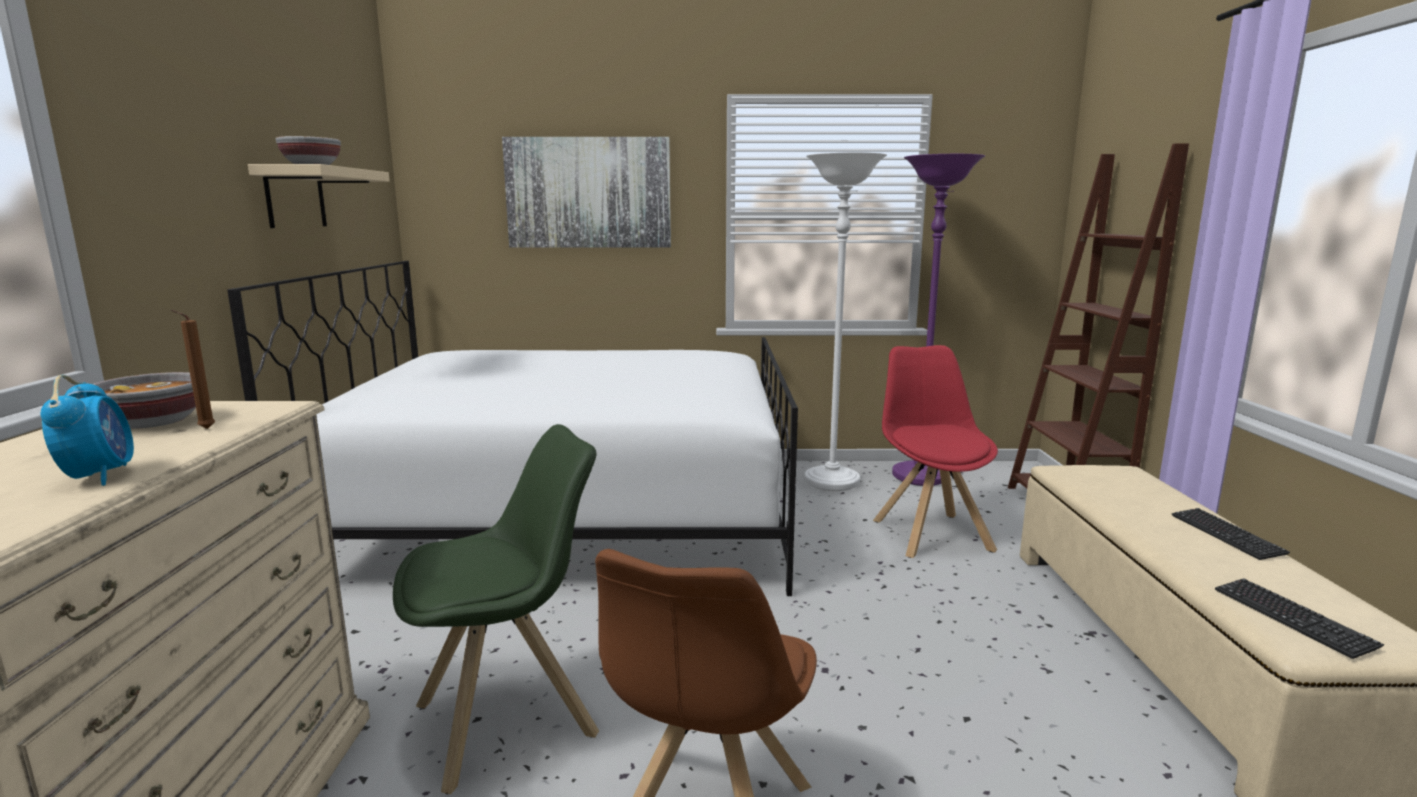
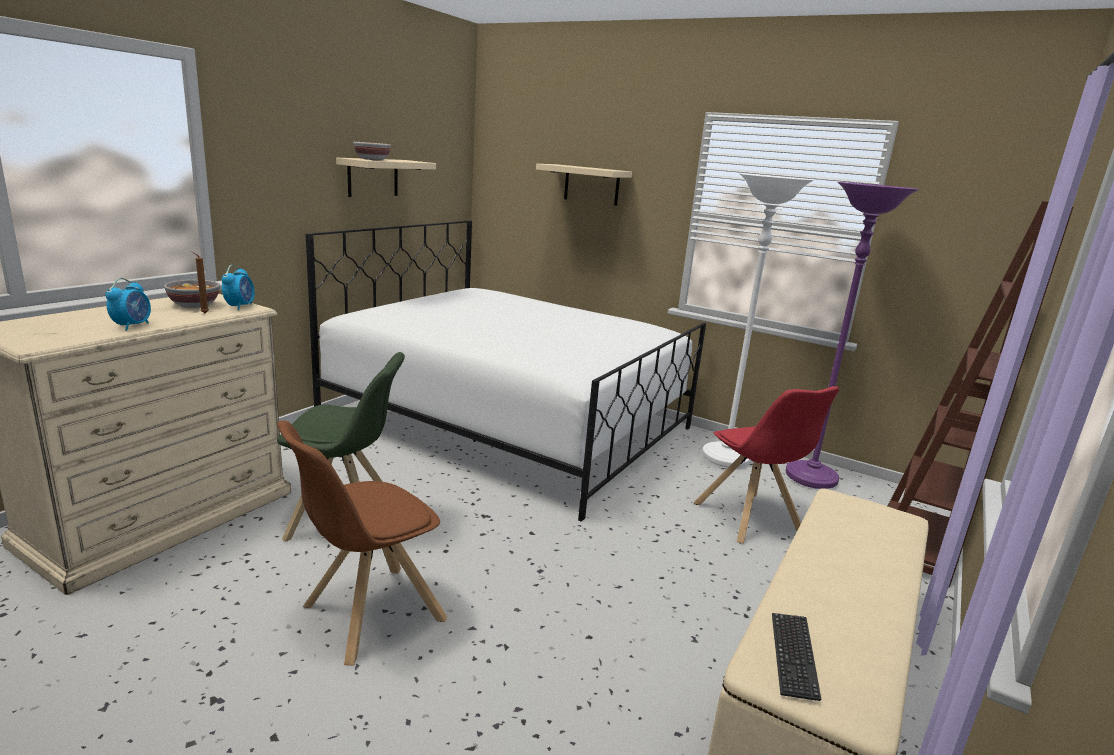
camera: 30 degrees right, 5 degrees up
(251, 408) = (240, 306): none -> alarm clock
(588, 193) = (591, 185): picture -> beige shelf
(929, 532) = (750, 519): red chair -> red chair turned 135 degrees clockwise
(1226, 535) = (878, 591): keyboard -> none

